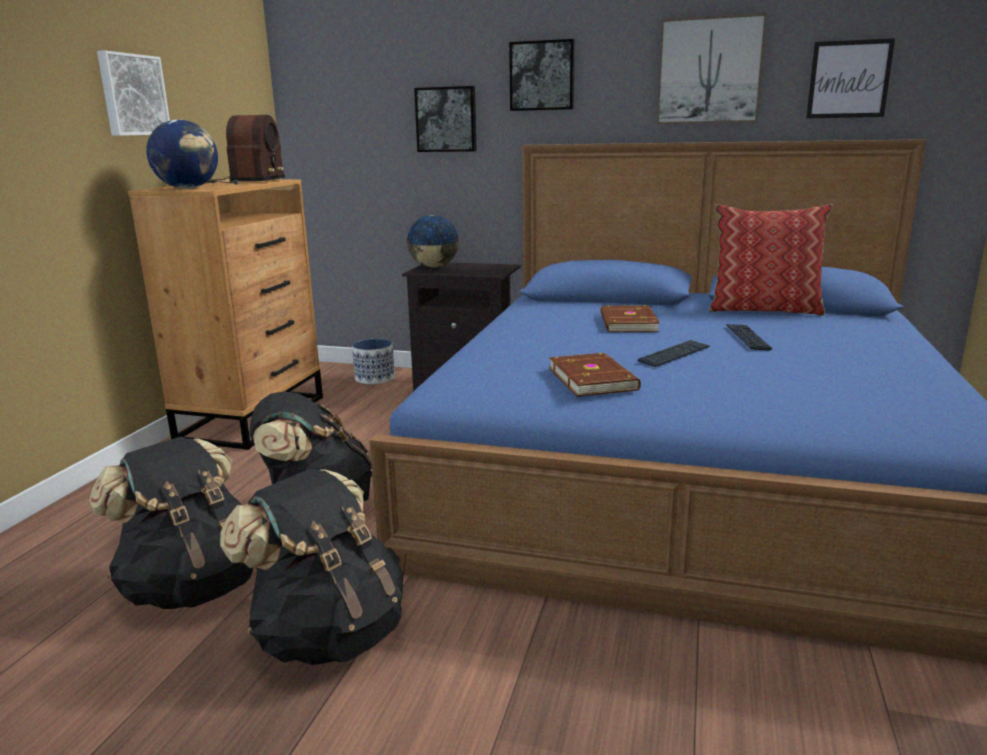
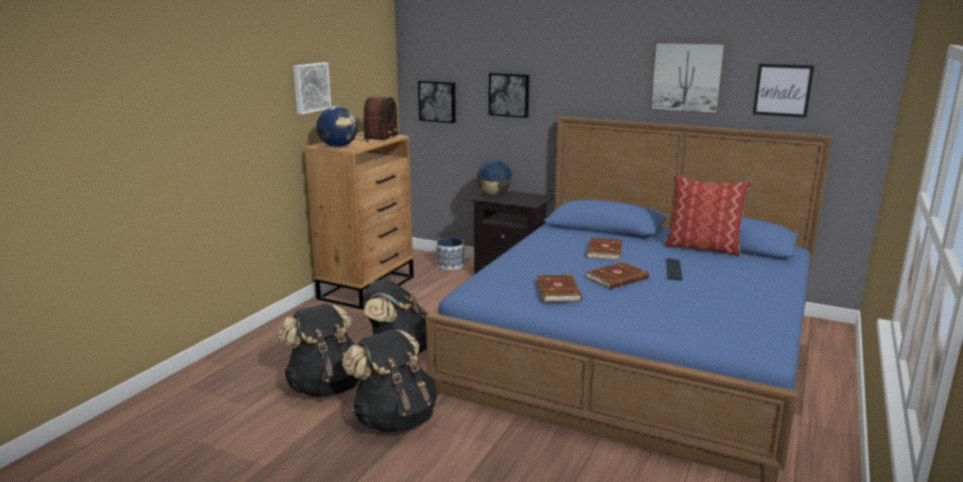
camera: 10 degrees right, 0 degrees up
(542, 76) = (574, 71): picture -> picture (438, 101)
(674, 355) = (618, 278): keyboard -> brown book

